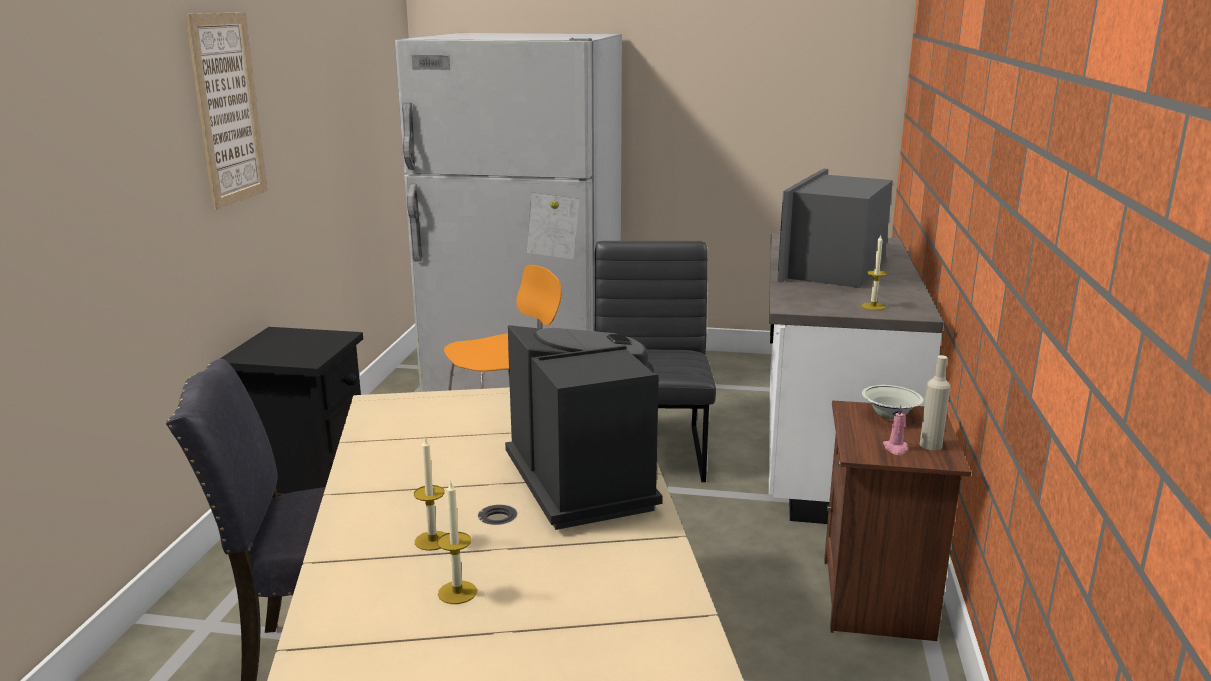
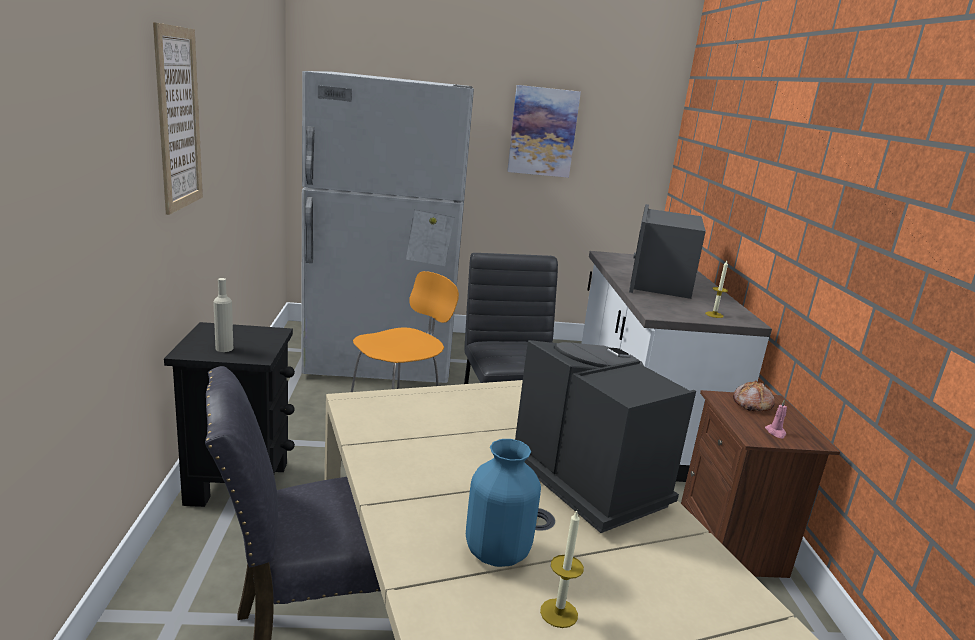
camera: 15 degrees left, 0 degrees up
(432, 540) = (497, 553): candle -> blue vase
(721, 83) = (542, 132): none -> picture
(889, 417) = (751, 404): white bowl -> bread
(930, 445) = (797, 429): beige bottle -> beige bottle (224, 348)

